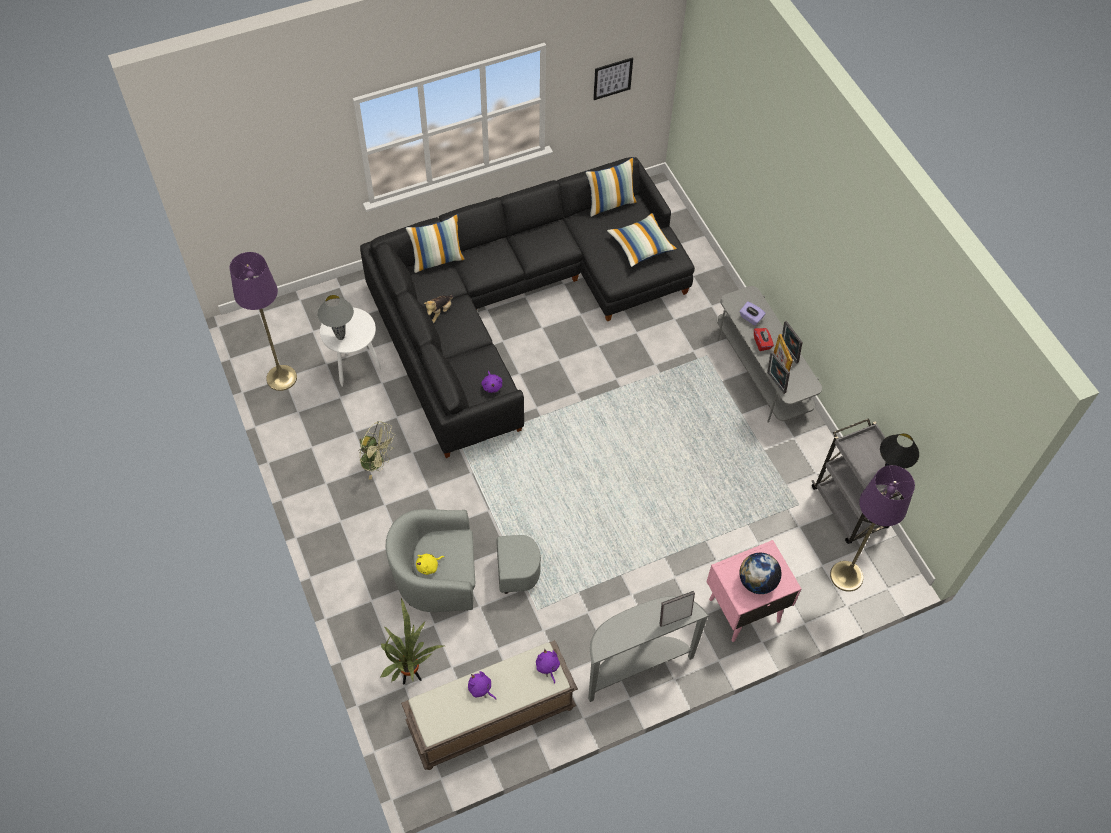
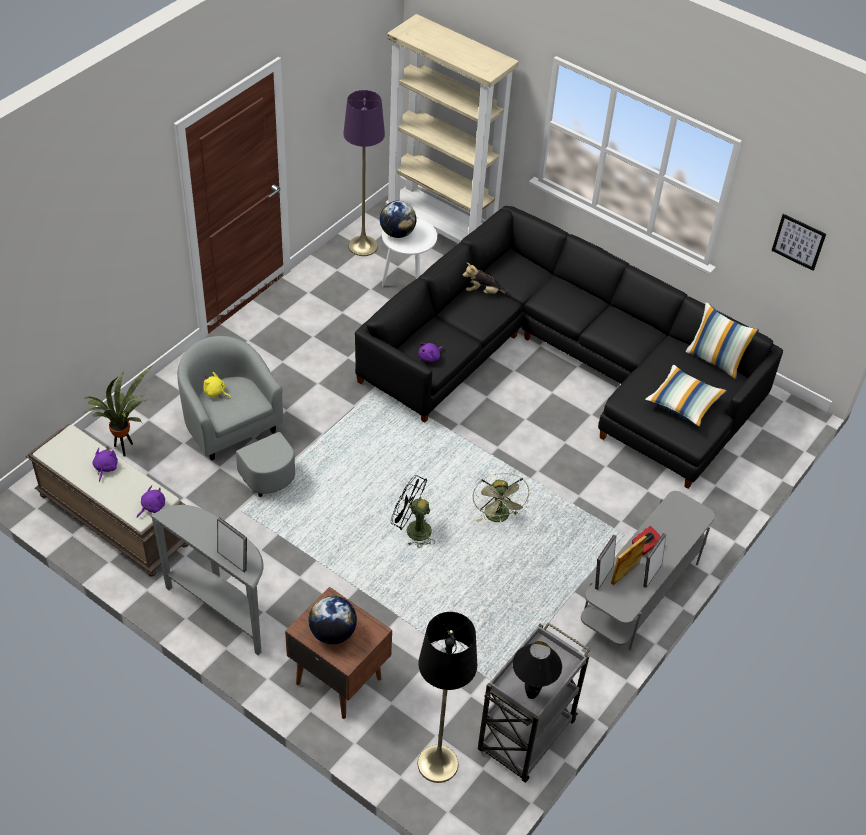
camera: 60 degrees right, 10 degrees down
(303, 309) = (442, 229): none -> beige bookcase
(340, 337) = (397, 233): grey table lamp -> globe
(377, 462) = (322, 339): green fan -> green fan (498, 517)
(437, 259) = (539, 267): pillow -> none
(627, 492) = (412, 529): none -> black fan
(743, 610) = (338, 679): pink nightstand -> brown nightstand
(750, 318) = (669, 525): purple tissue box -> none
(846, 576) = (437, 764): purple floor lamp -> black floor lamp

